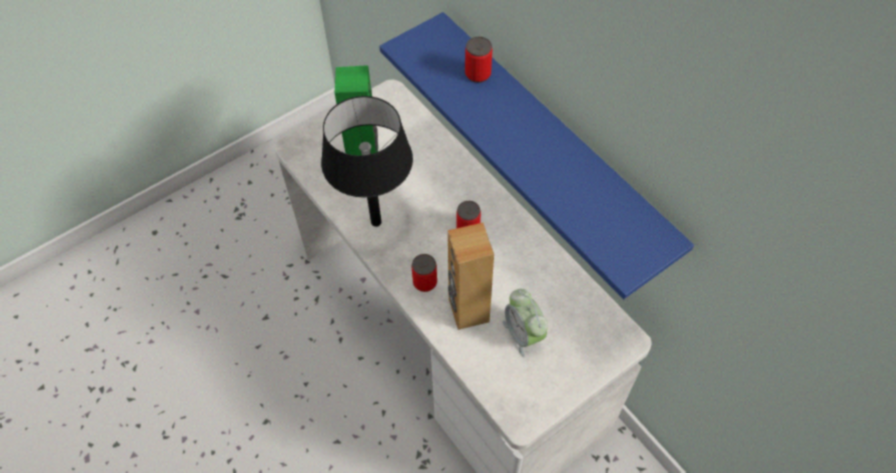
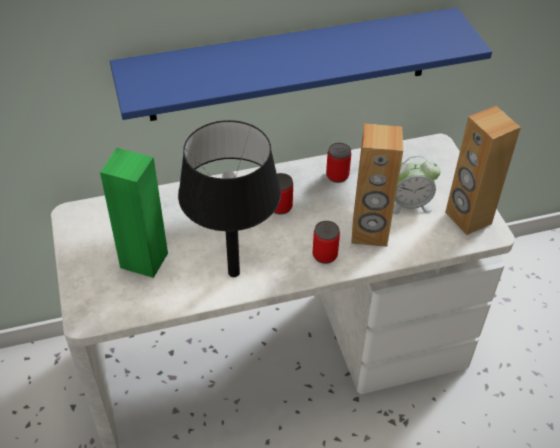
camera: 70 degrees left, 10 degrees down
(478, 74) = (210, 60): can -> can (337, 175)
(530, 393) = (467, 218): none -> brown speaker

